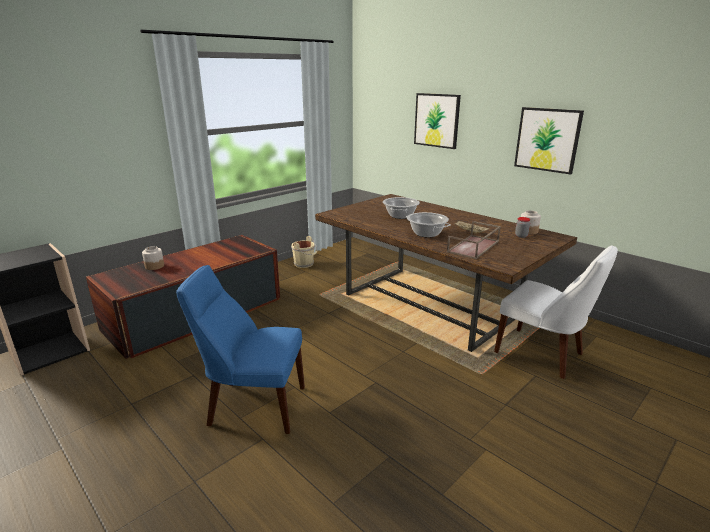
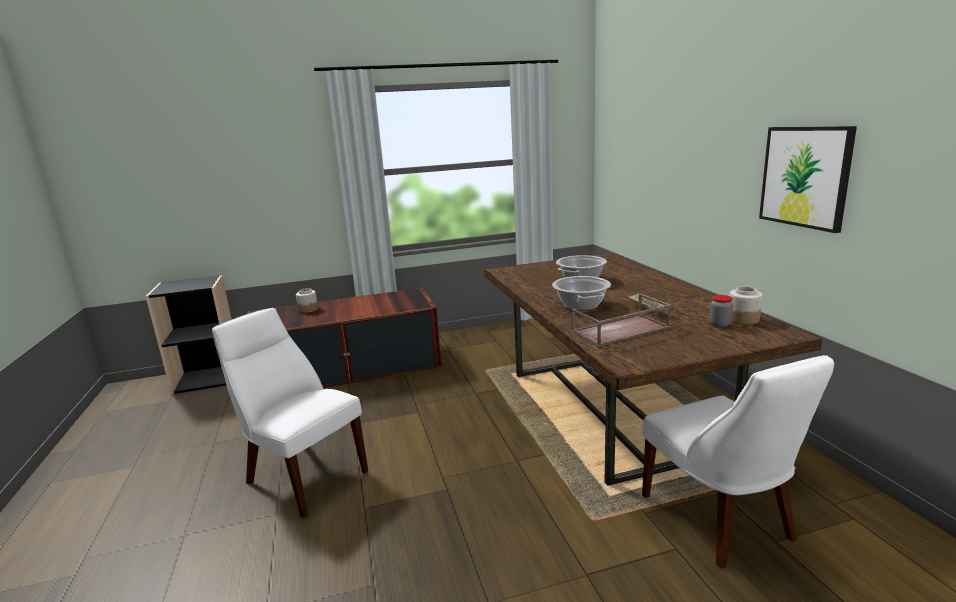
camera: 30 degrees right, 5 degrees down
(253, 405) = (303, 475): blue chair -> white chair
(304, 264) = (504, 332): beige bucket -> none
(437, 120) = (673, 153): picture -> none

